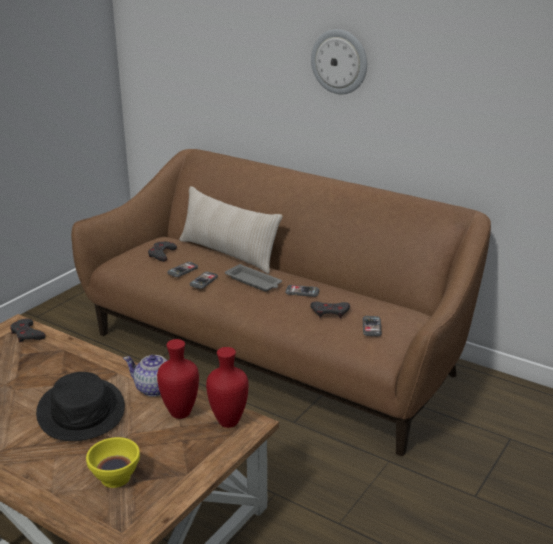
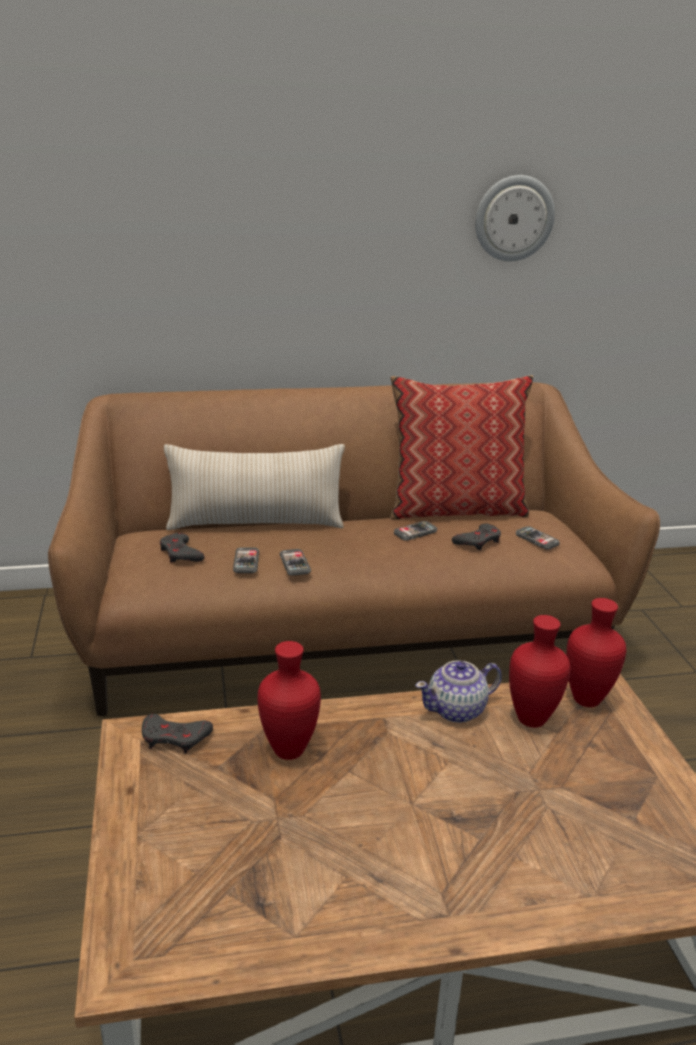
camera: 45 degrees left, 0 degrees up
(54, 364) = (288, 752): none -> red vase
(81, 411) = (434, 784): black hat -> none
(116, 478) = (614, 828): yellow bowl -> none
(254, 282) = (349, 541): grey tray -> none
(339, 61) = (345, 229): wall clock -> wall clock (514, 218)
(360, 289) = (455, 508): none -> pillow

